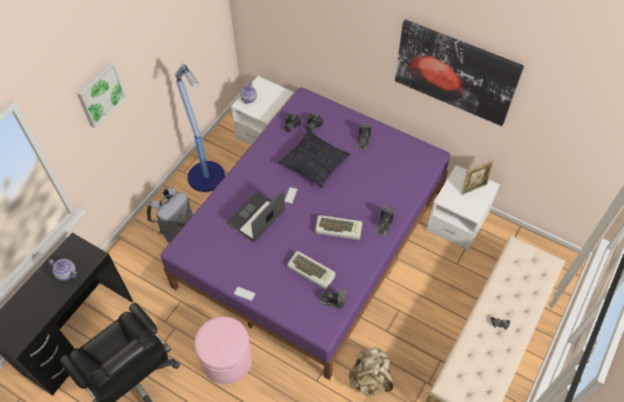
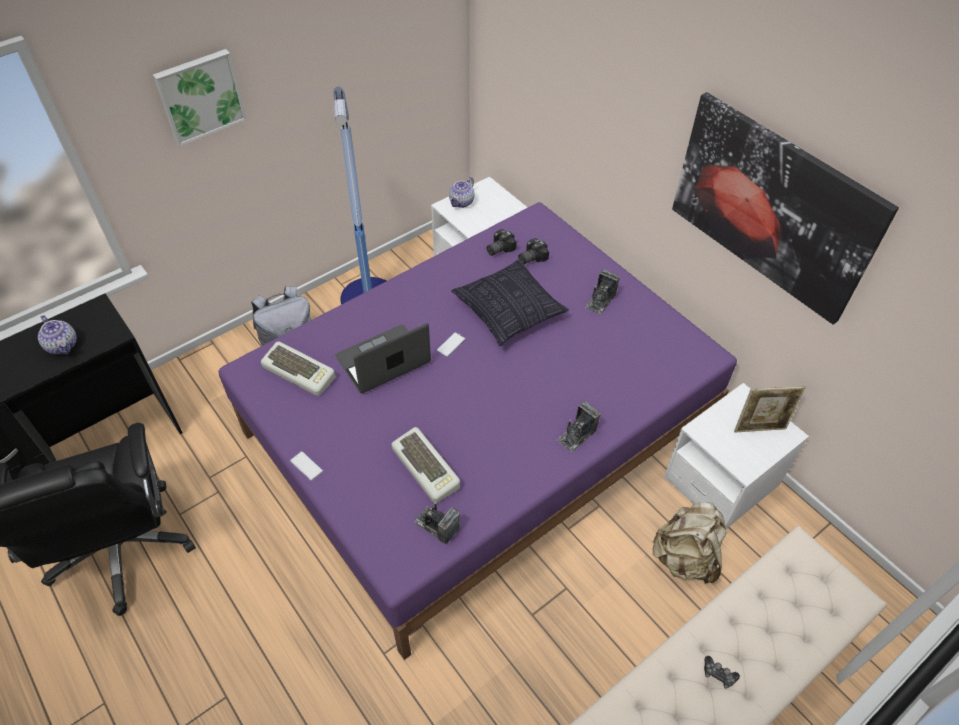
camera: 20 degrees right, 5 degrees down
(227, 360) = (266, 567): pink ottoman -> none
(339, 228) = (502, 416): keyboard -> keyboard (300, 371)
(370, 378) = (471, 684): beige backpack -> beige backpack (685, 557)

